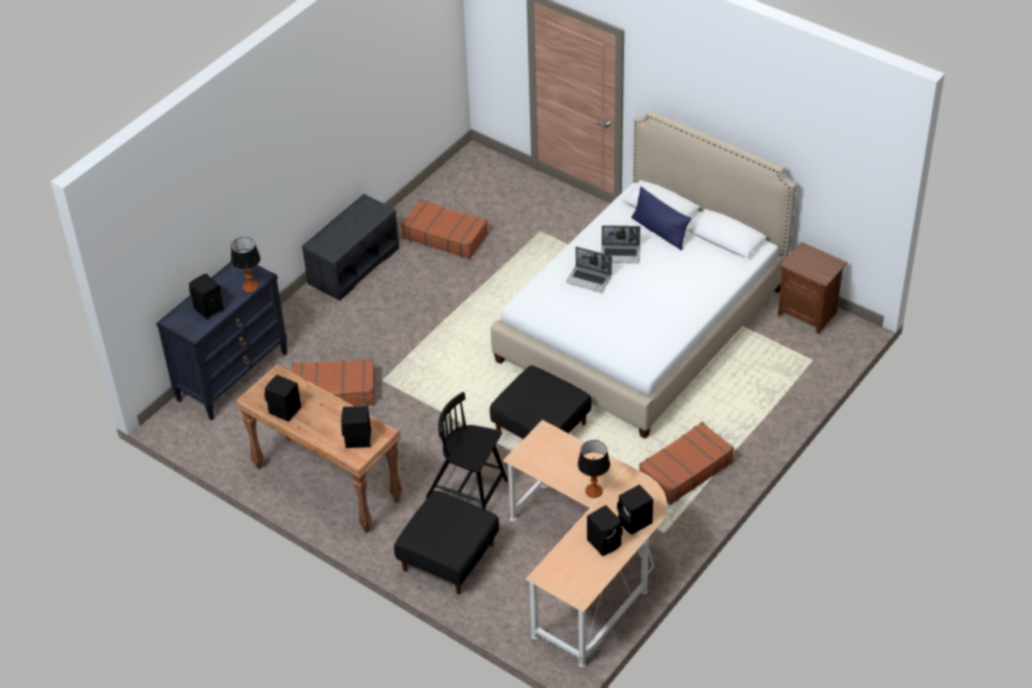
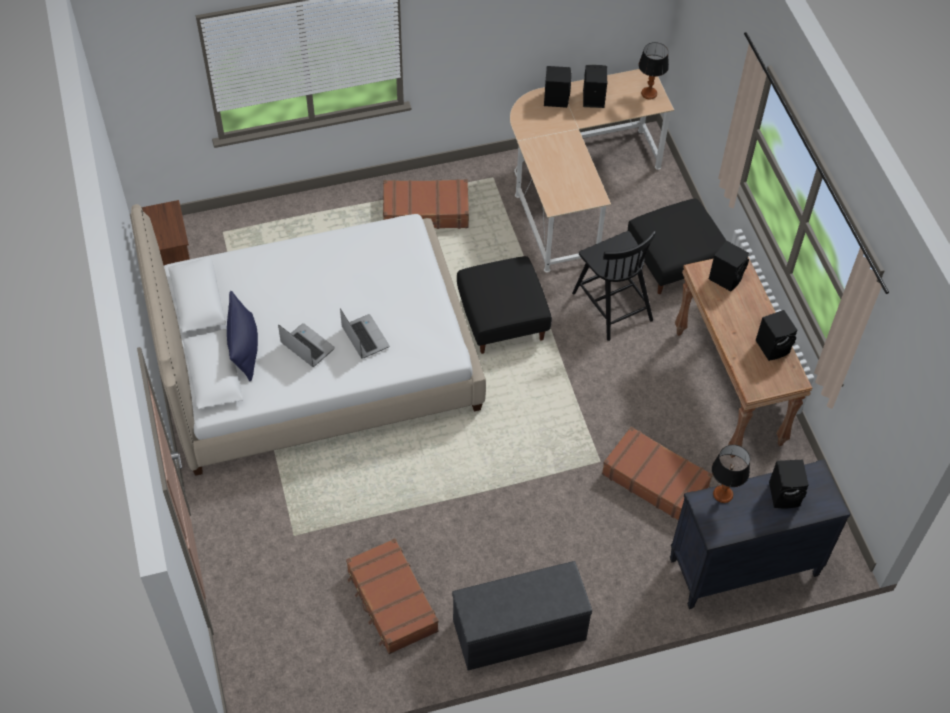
camera: 145 degrees left, 10 degrees up
(594, 491) = (563, 137): table lamp -> table lamp (649, 93)

